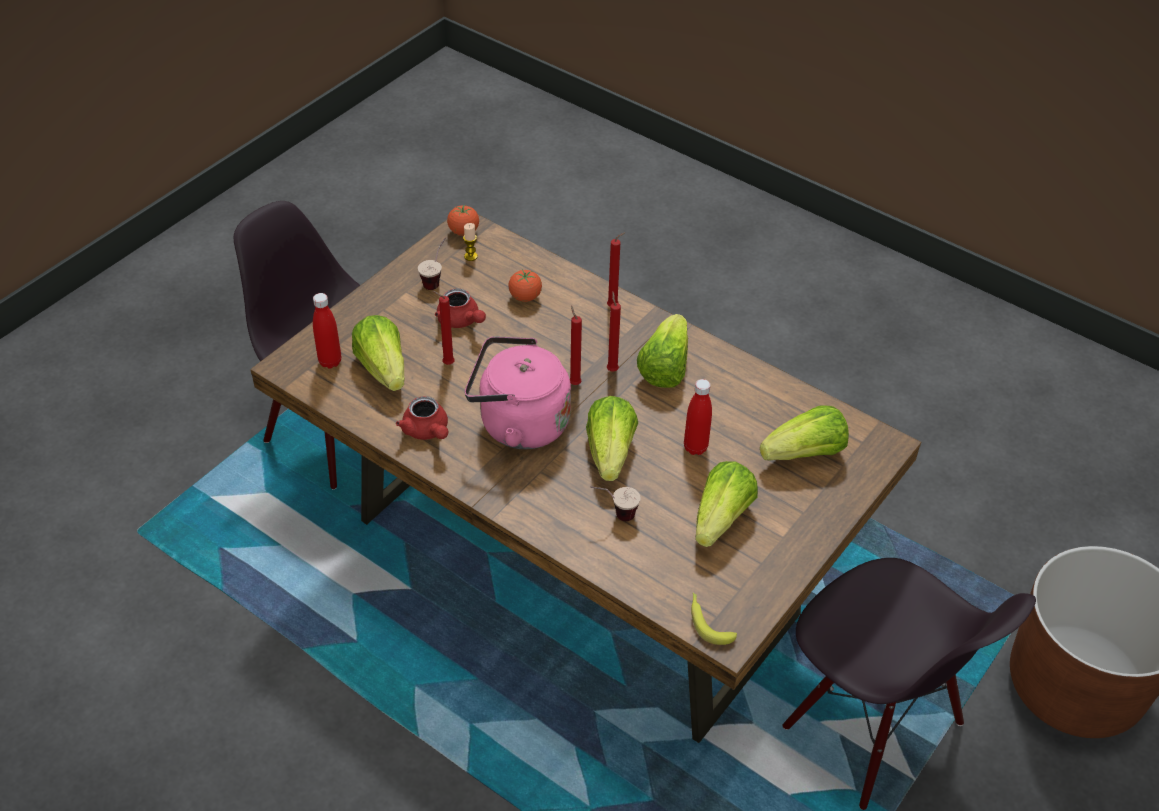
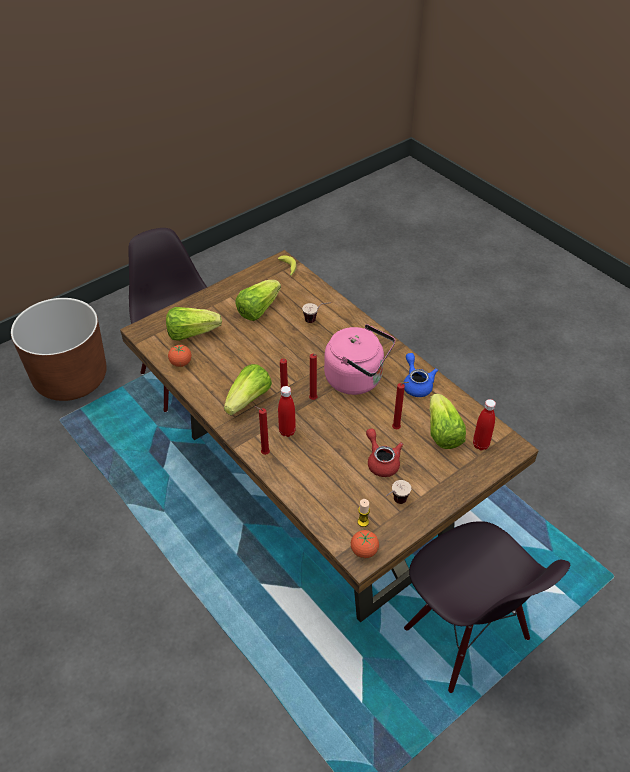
camera: 165 degrees left, 0 degrees up
(427, 431) = (416, 384): red teapot -> blue teapot
(525, 297) = (328, 474): tomato -> tomato (181, 363)
(610, 452) = (306, 353): lettuce -> none
(695, 447) = (254, 347): red bottle -> red bottle (287, 431)

